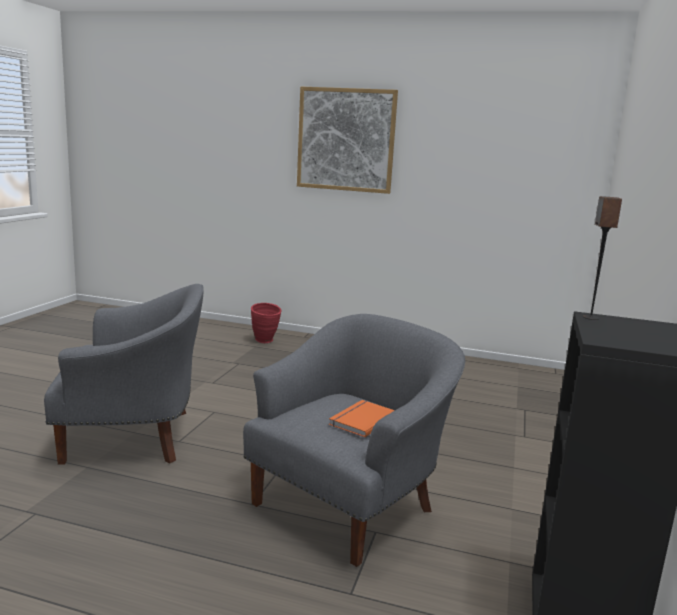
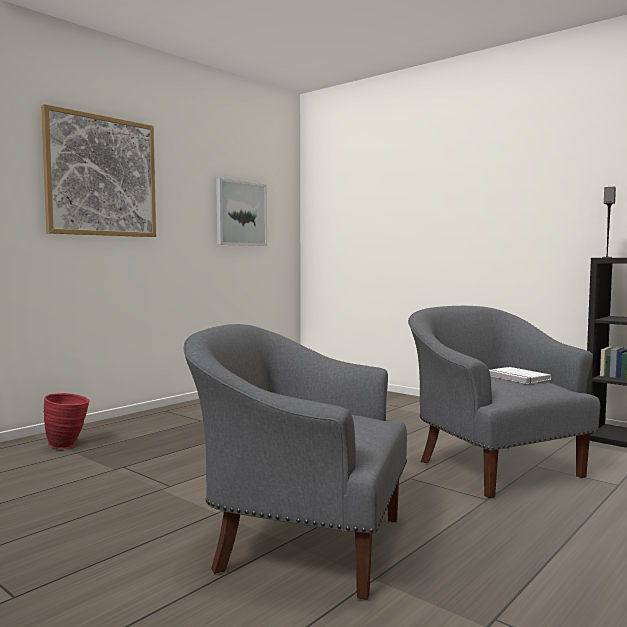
camera: 65 degrees left, 10 degrees down
(135, 437) = (302, 542): grey armchair -> grey armchair turned 90 degrees counterclockwise
(361, 420) = (516, 378): orange book -> white book
(504, 173) = (241, 213): none -> picture

